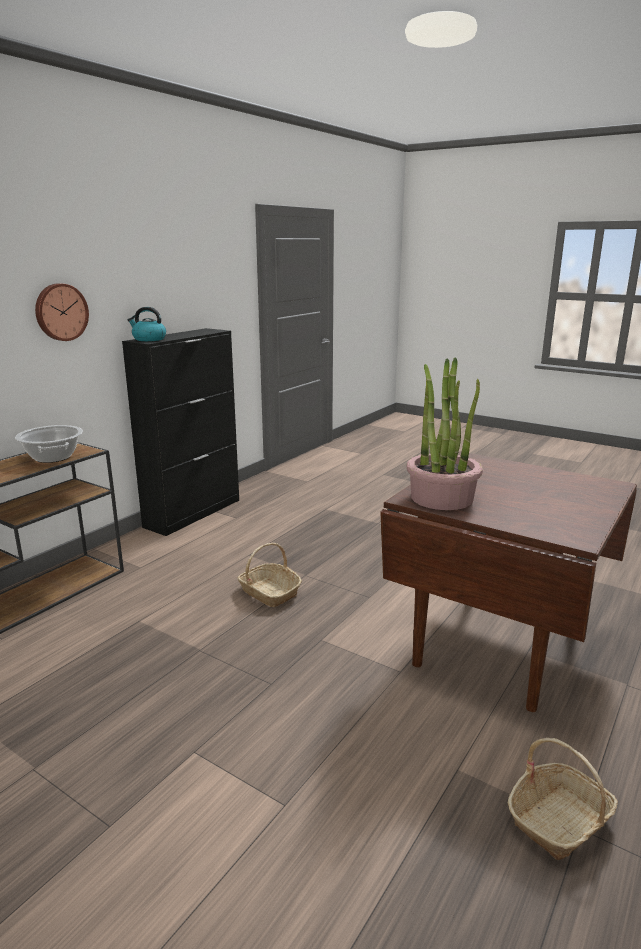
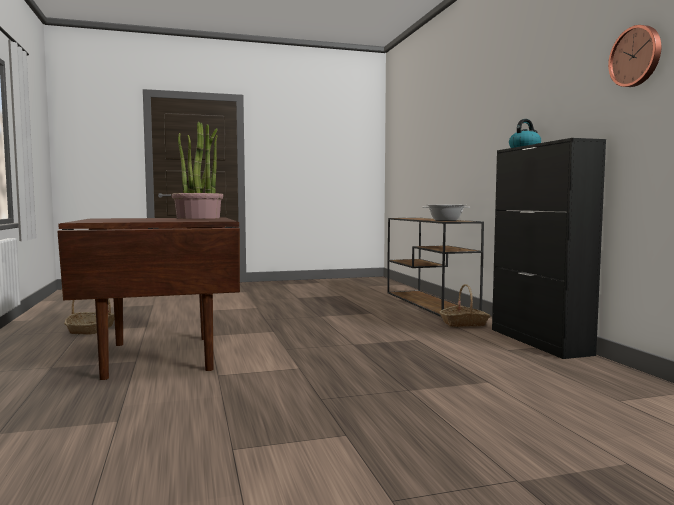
camera: 130 degrees right, 15 degrees down
(60, 312) = (498, 129): wall clock -> wall clock (636, 56)
(269, 592) = (348, 333): basket -> basket (464, 323)

